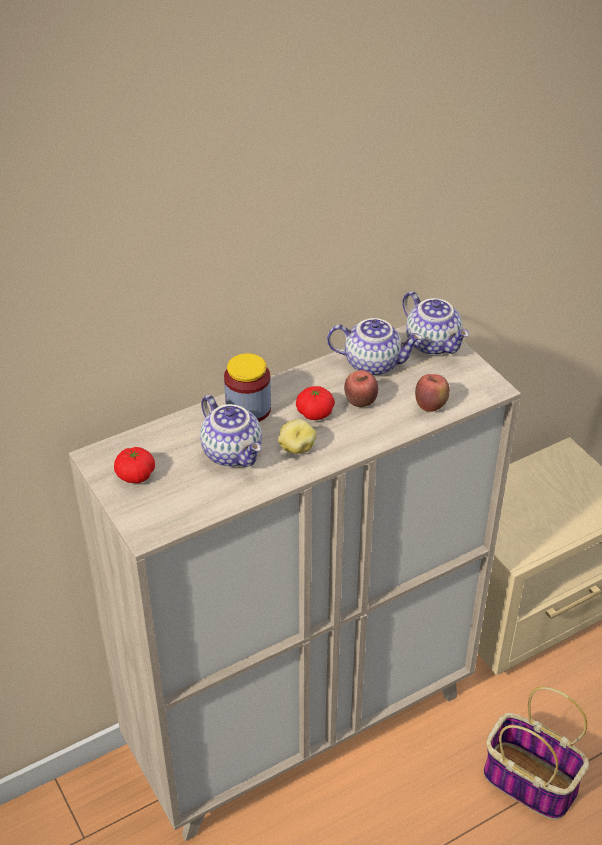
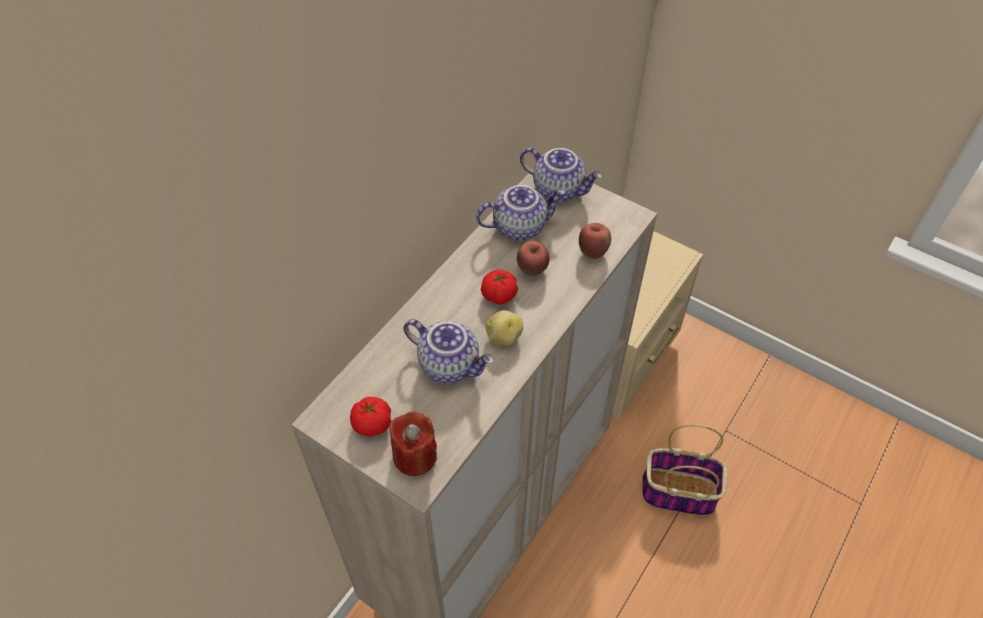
camera: 25 degrees left, 10 degrees up
(155, 512) = (415, 456): none -> red candle
(248, 409) = (437, 312): jar -> none

